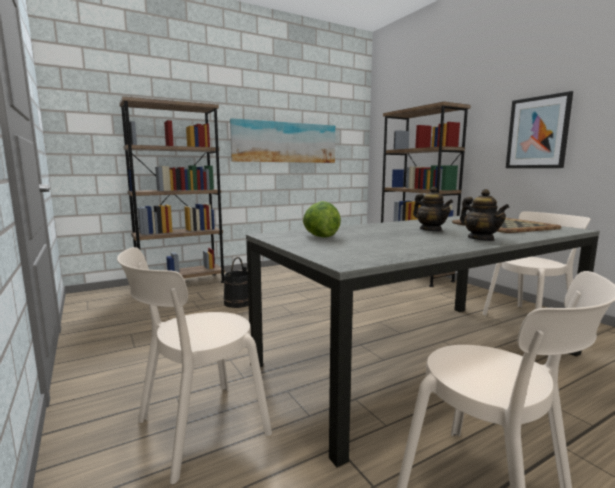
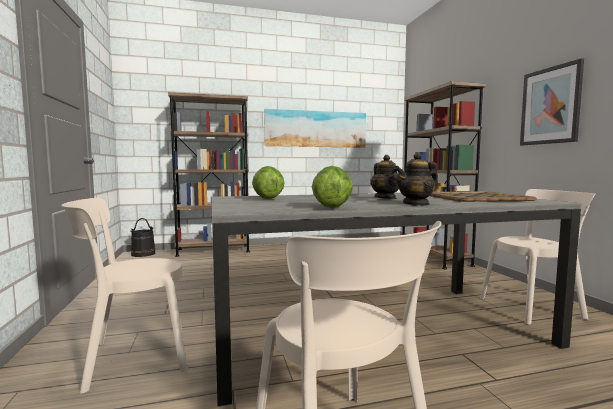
camera: 15 degrees right, 5 degrees down
(238, 302) = (247, 268): black bucket -> black bucket (143, 254)
(422, 249) = (331, 207): none -> lettuce
(481, 239) = (416, 204): teapot -> teapot turned 75 degrees clockwise

